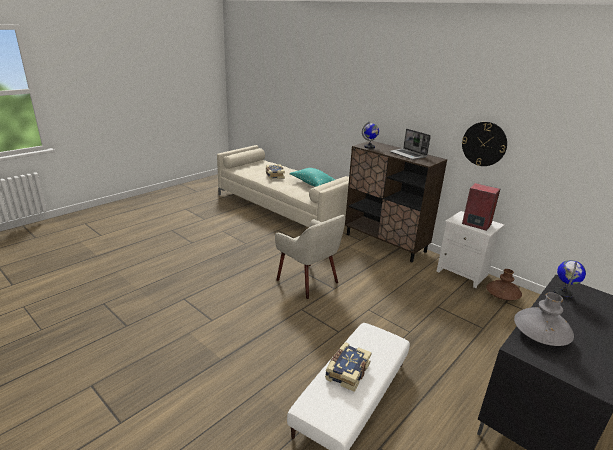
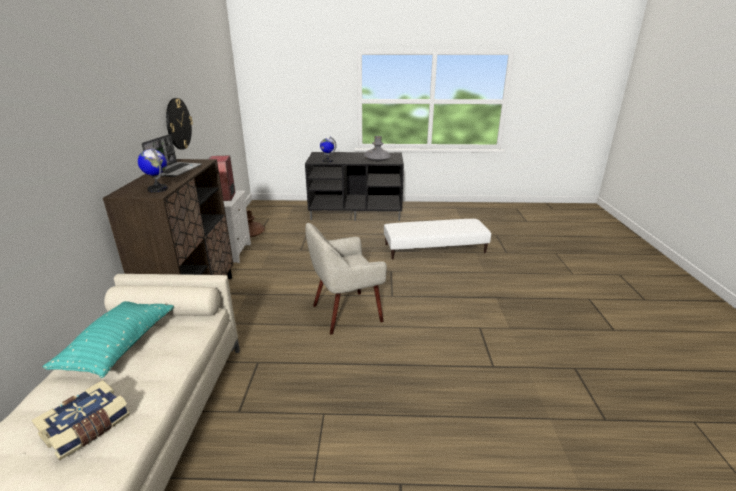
camera: 130 degrees left, 0 degrees up
(308, 281) = (345, 312): beige armchair -> beige armchair turned 120 degrees counterclockwise
(346, 371) = (442, 227): book -> none

